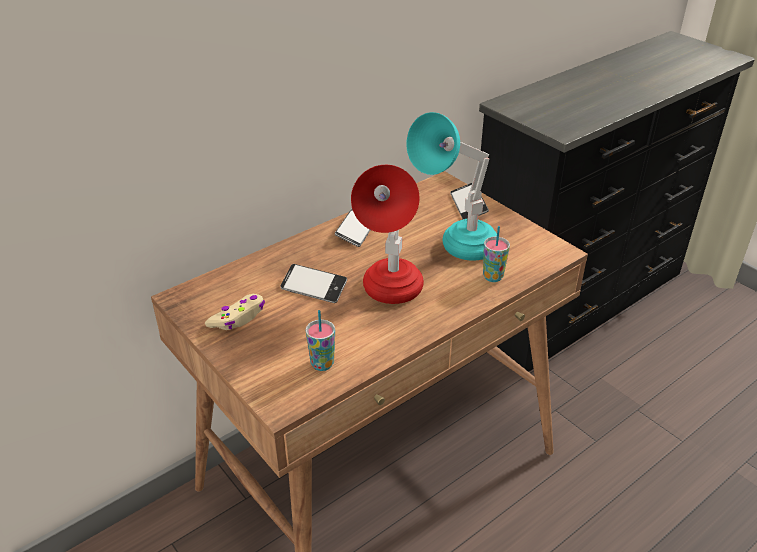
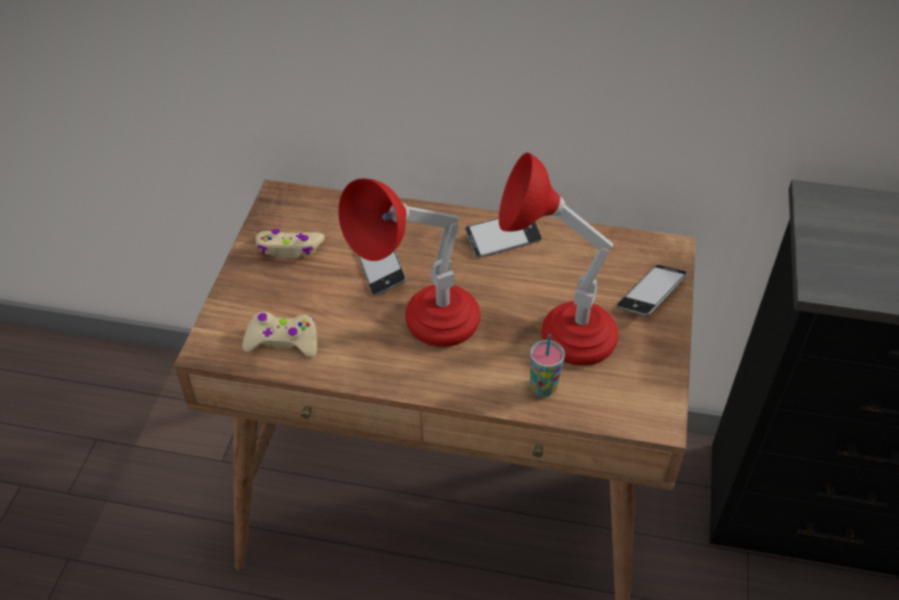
camera: 50 degrees right, 10 degrees up
(322, 364) = (283, 341): cup -> beige game controller
(456, 250) = (556, 332): turquoise table lamp -> red table lamp

